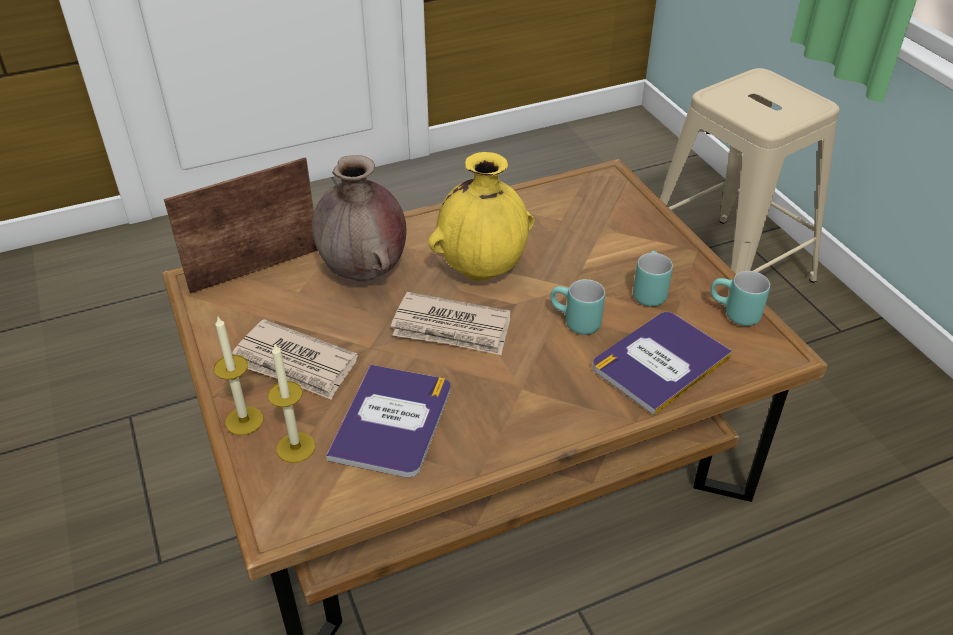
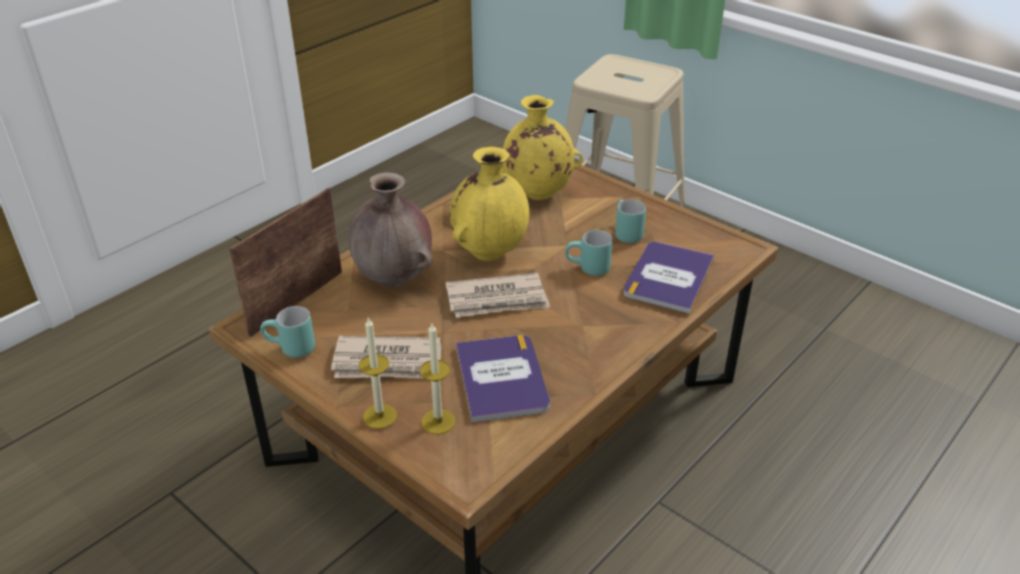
camera: 25 degrees left, 5 degrees down
(580, 217) = (537, 194): none -> yellow vase
(733, 315) = (696, 232): turquoise mug -> turquoise mug (290, 350)

